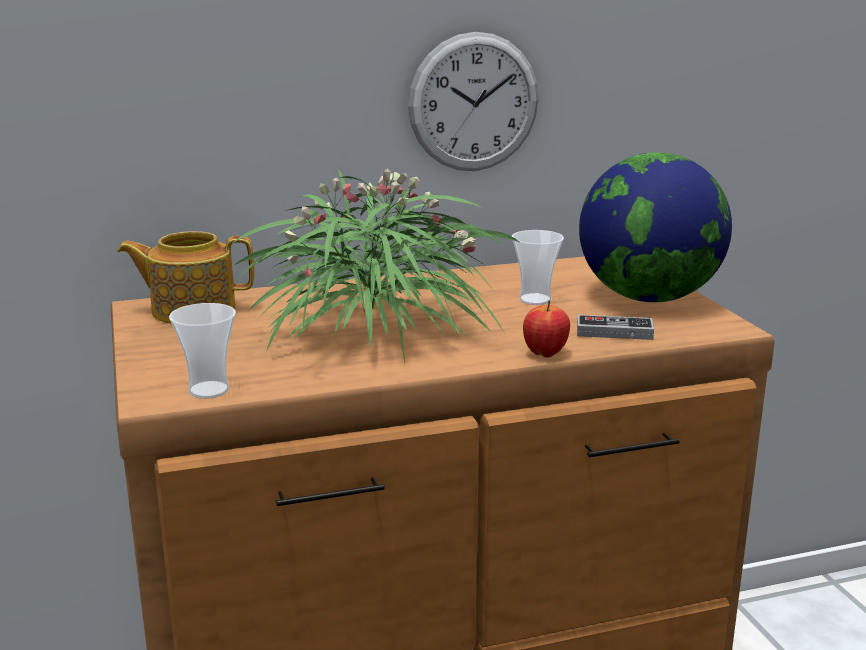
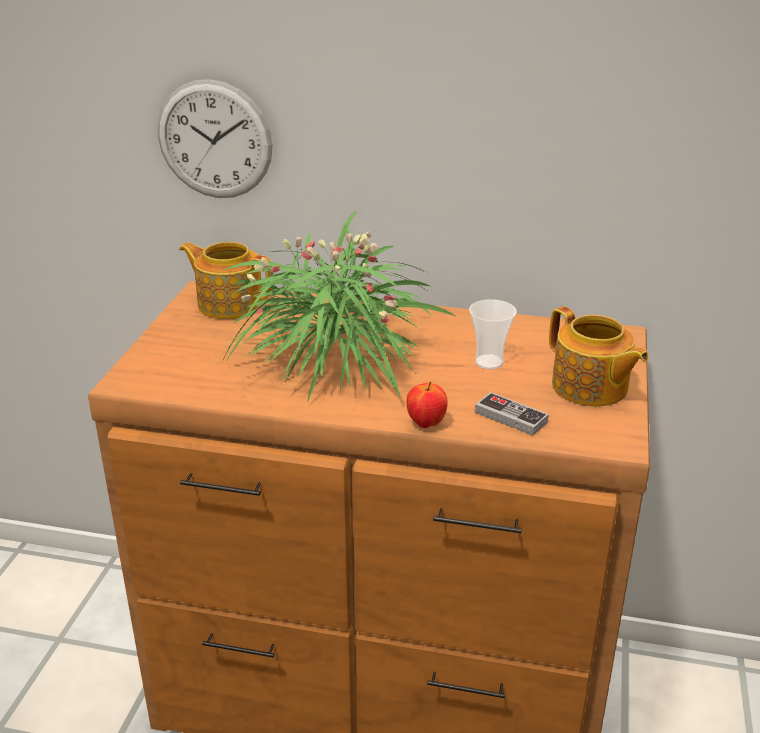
camera: 30 degrees right, 10 degrees up
(209, 390) = (162, 385): cup -> none
(474, 102) = (499, 166): wall clock -> wall clock (214, 140)
(649, 298) = (590, 387): globe -> teapot

